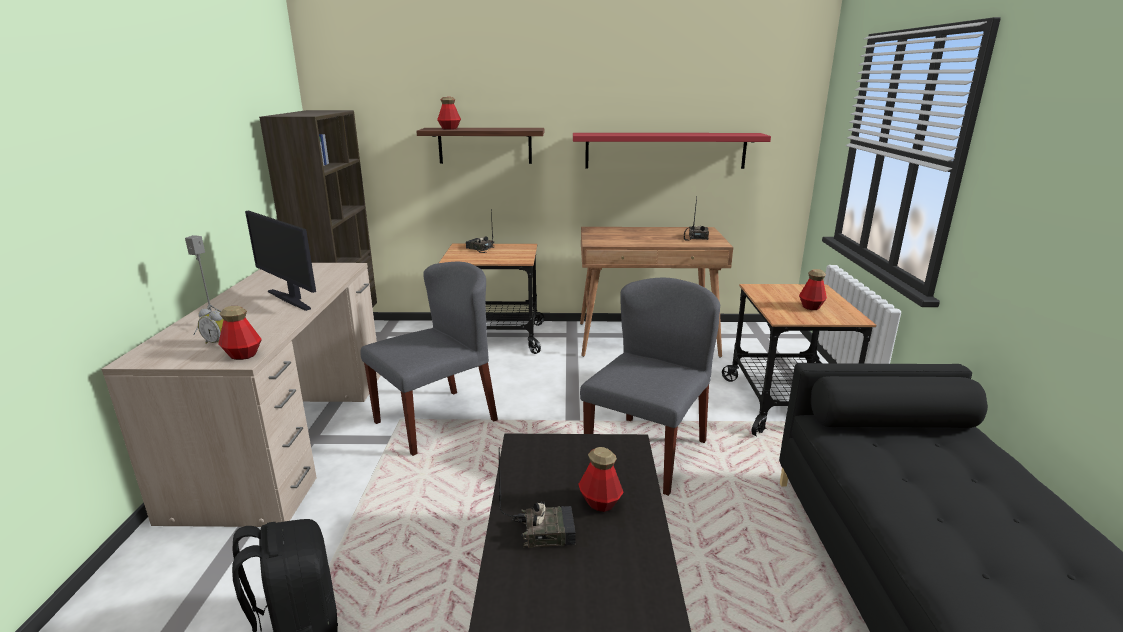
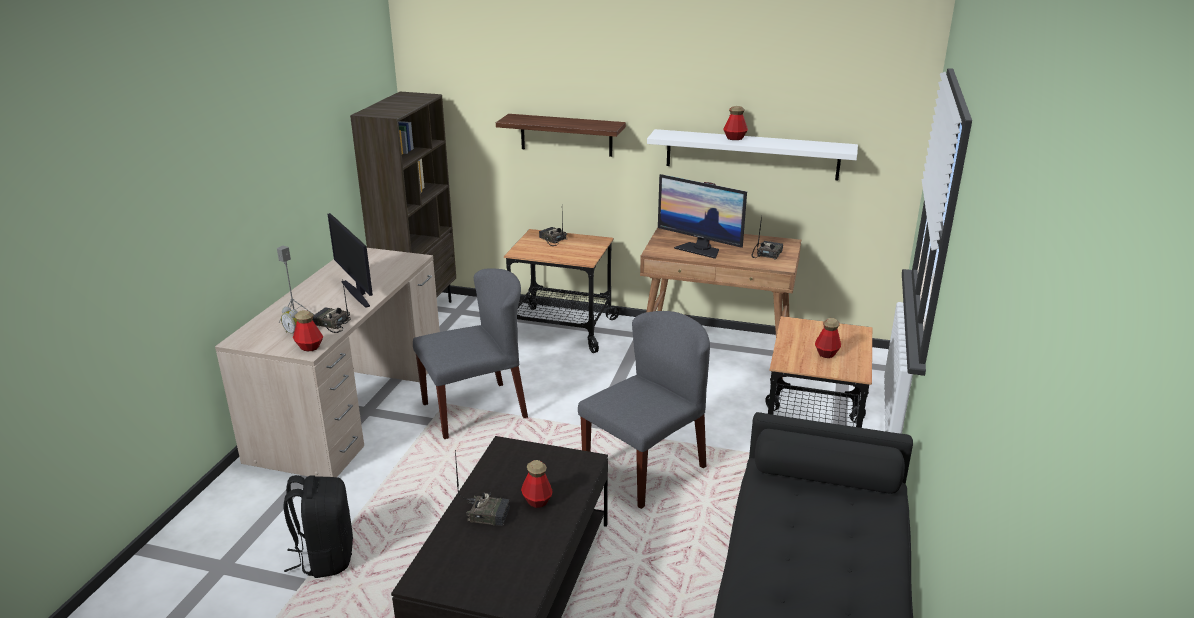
camera: 15 degrees right, 5 degrees up
(266, 329) = (331, 324): none -> radio
(449, 129) = (529, 120): bottle -> bottle (734, 138)
(634, 239) = (700, 249): none -> monitor
(665, 150) = (752, 154): red shelf -> white shelf

